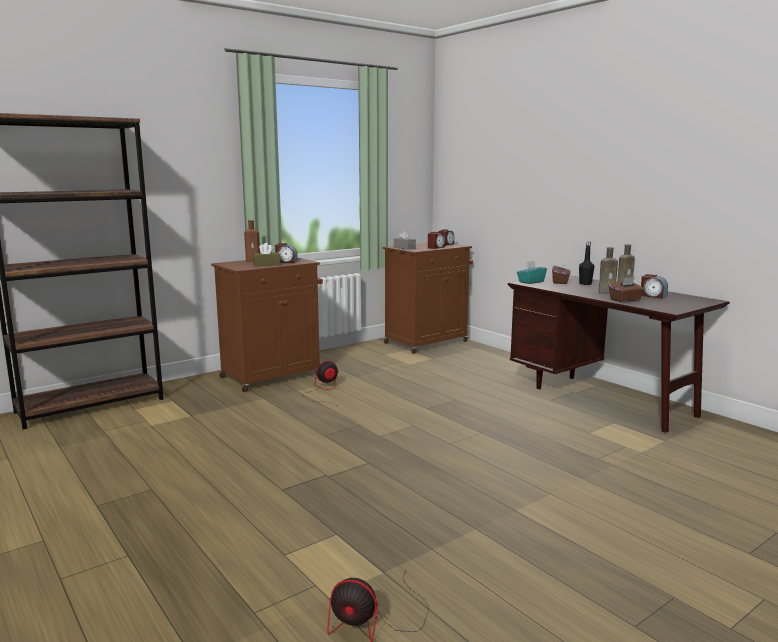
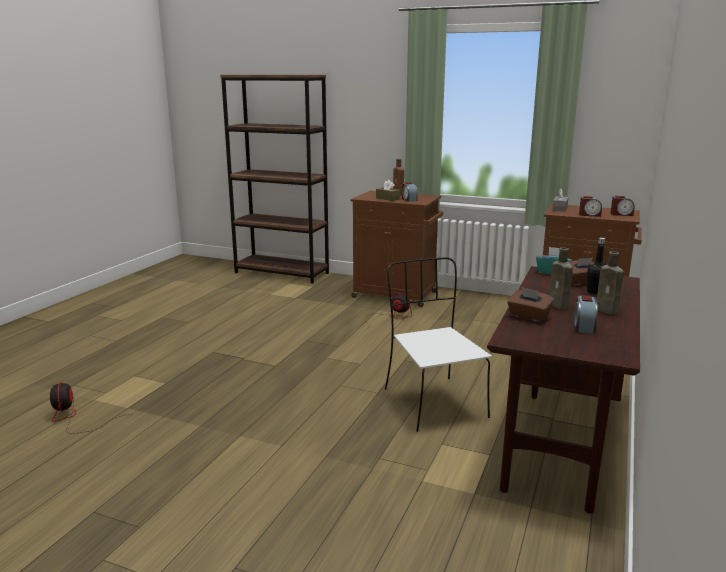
camera: 60 degrees right, 5 degrees up
(517, 418) = (433, 402): none -> white chair

